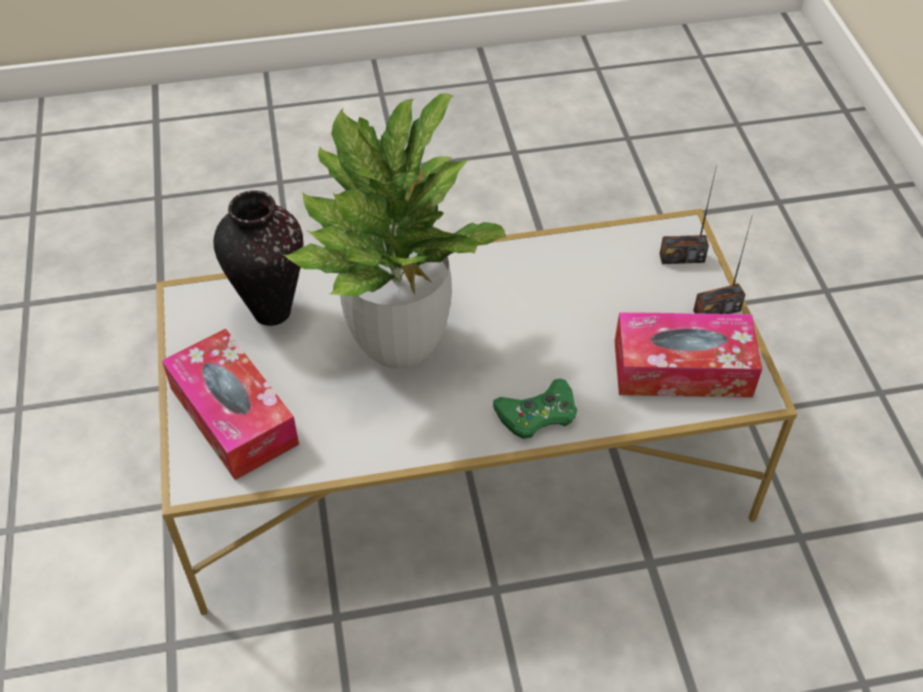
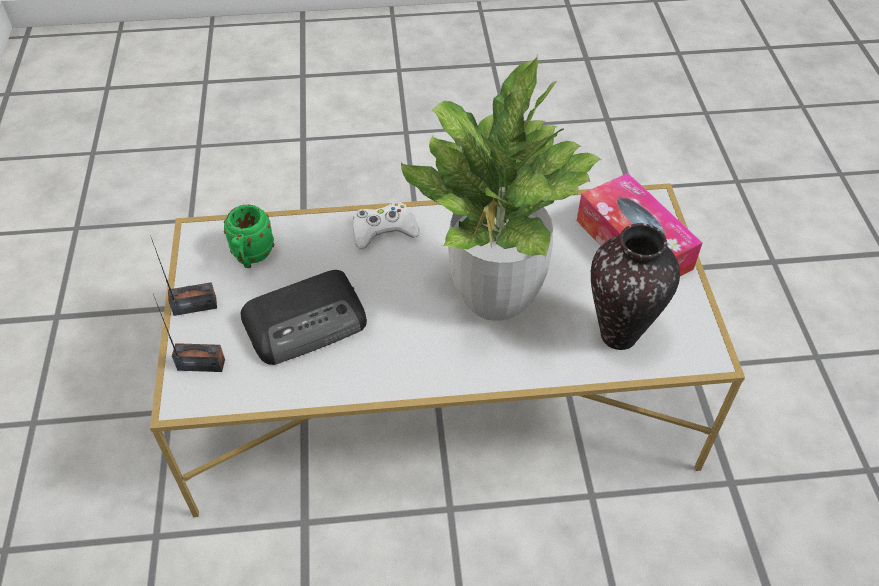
camera: 175 degrees left, 0 degrees up
(537, 414) = (384, 230): green game controller -> white game controller
(593, 303) = (308, 322): none -> radio
(682, 368) = (251, 257): tissue box -> green mug

